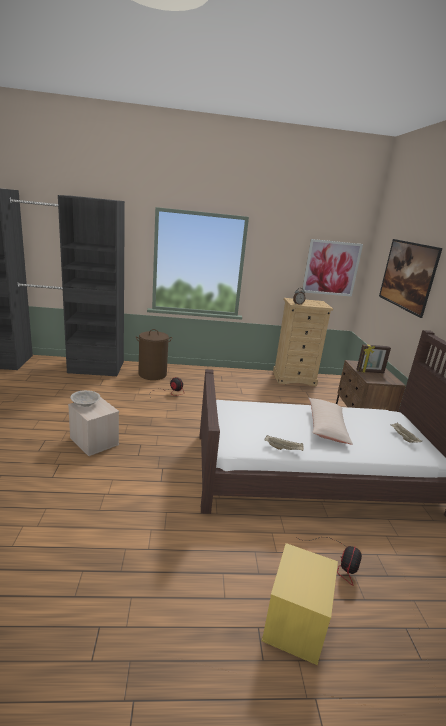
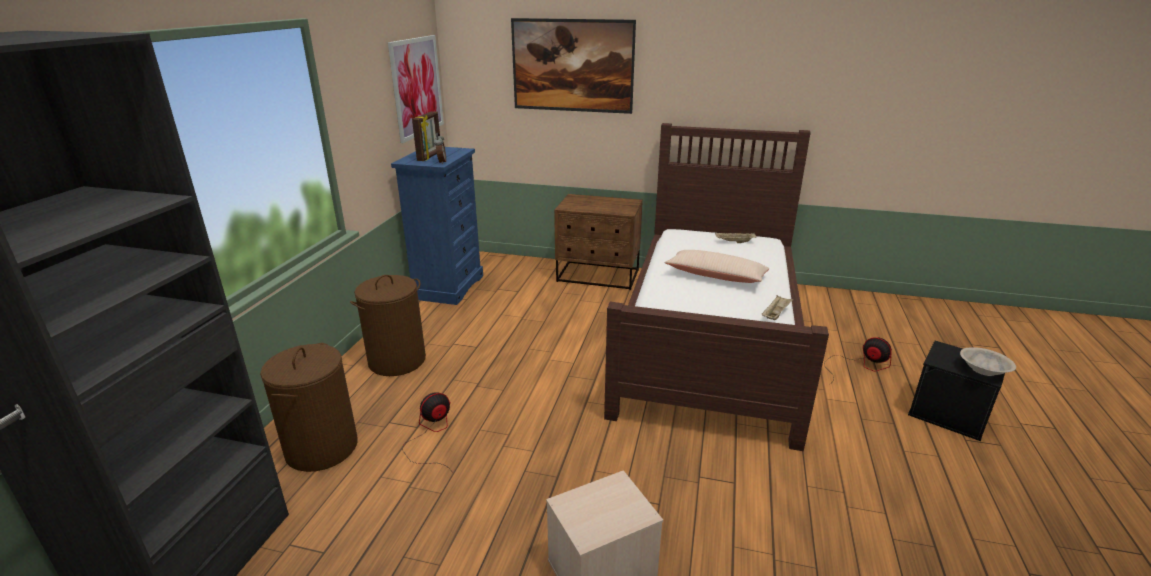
camera: 70 degrees left, 5 degrees up
(85, 404) = (587, 522): beige bowl -> beige bowl (983, 371)
(217, 377) = (397, 360): none -> brown laundry basket
(294, 378) = (448, 286): beige dresser -> blue dresser
(296, 623) = (949, 414): yellow storage box -> black storage box
(370, 372) = (600, 206): picture frame -> picture frame (430, 156)

